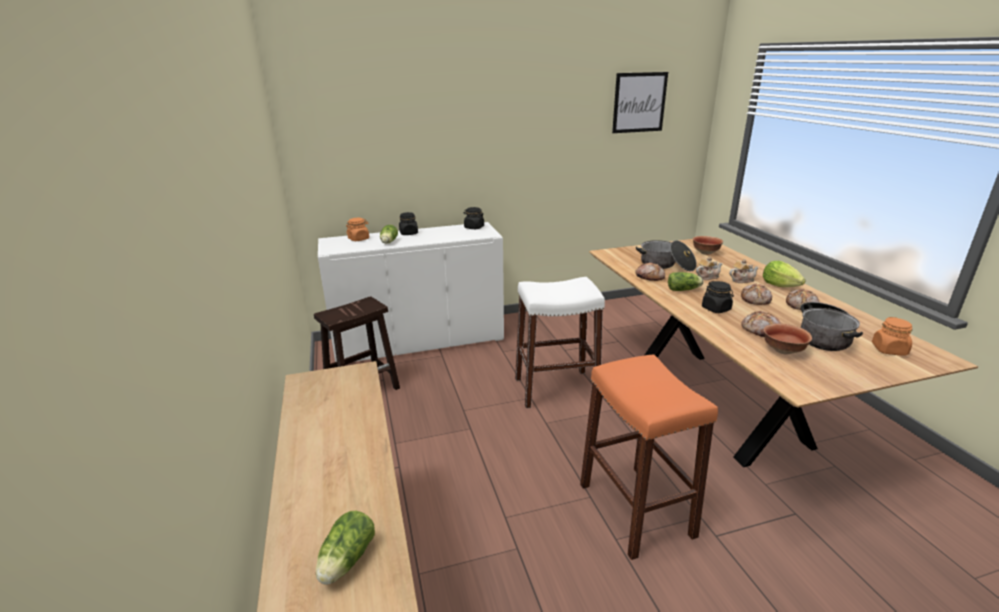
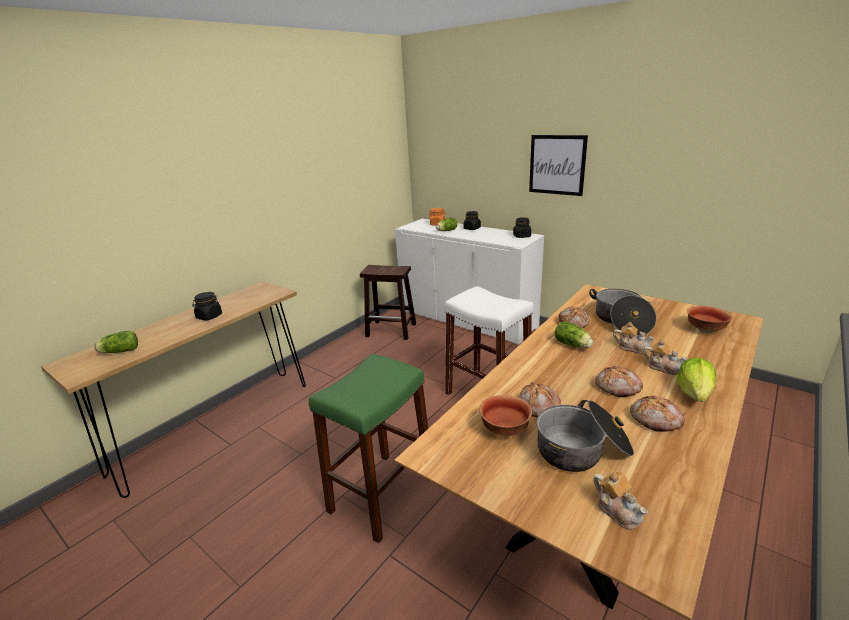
camera: 55 degrees right, 0 degrees up
(635, 509) = (382, 494): orange stool -> green stool
(639, 102) = (753, 125): picture -> picture (557, 165)
(716, 309) = (552, 371): black jar -> black jar (209, 316)
(889, 350) = (618, 510): orange jar -> teapot

